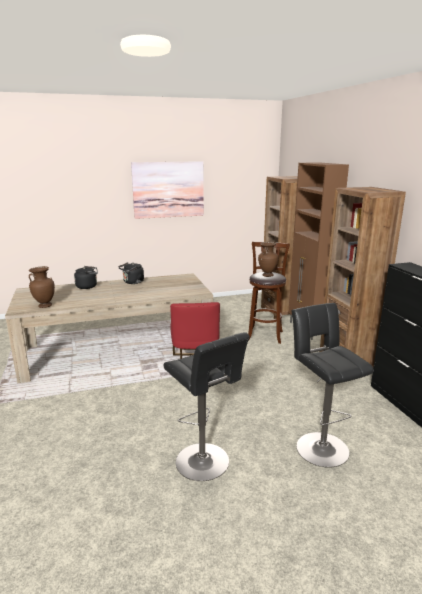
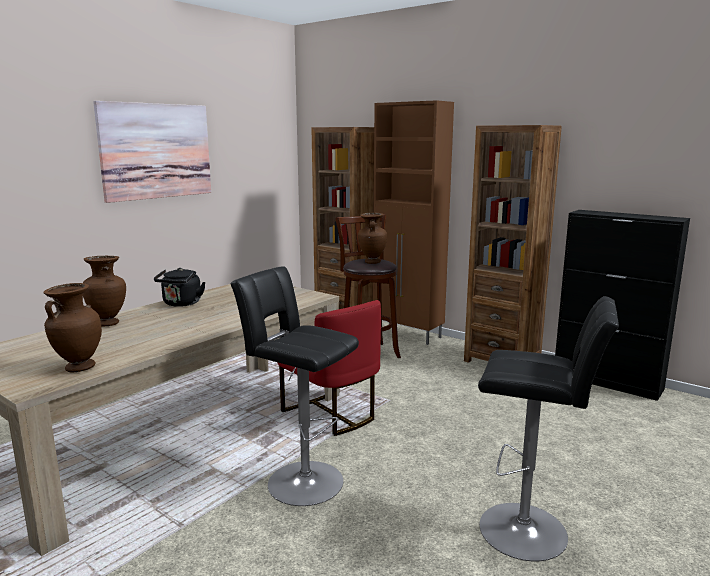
camera: 35 degrees left, 5 degrees down
(88, 286) = (108, 323): black kettle -> brown vase
(319, 446) = (605, 454): black stool -> black stool (300, 480)

